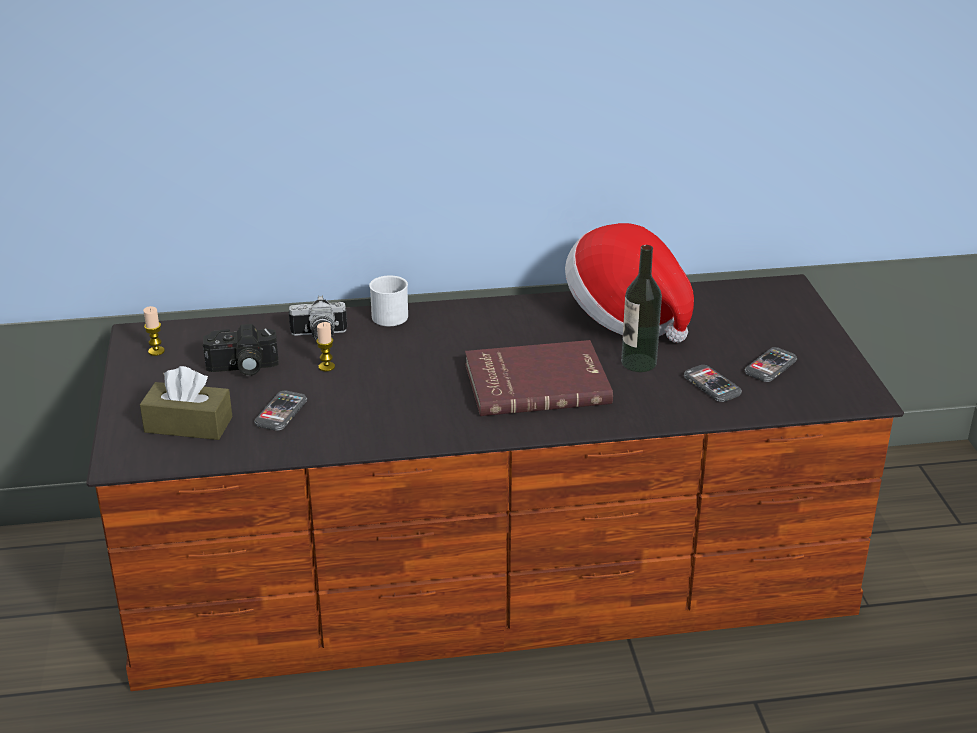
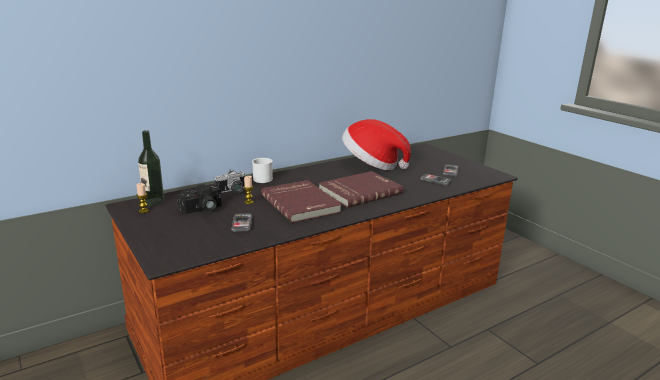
camera: 25 degrees left, 10 degrees down
(188, 425) = (192, 238): brown tissue box -> none
(409, 389) = (301, 203): none -> red book
(638, 363) = (396, 178): bottle -> bottle (153, 202)

